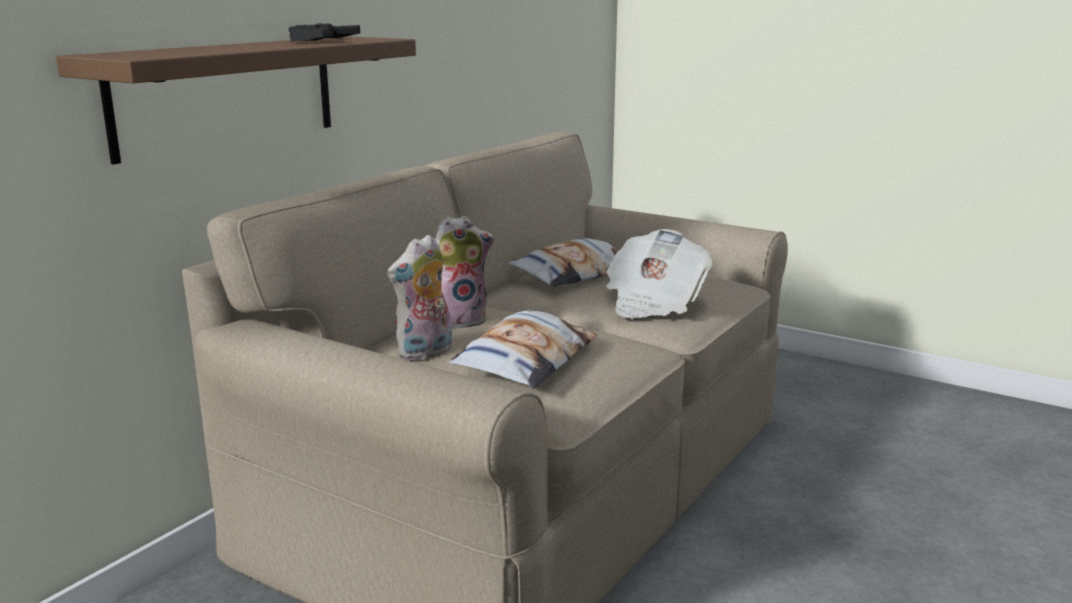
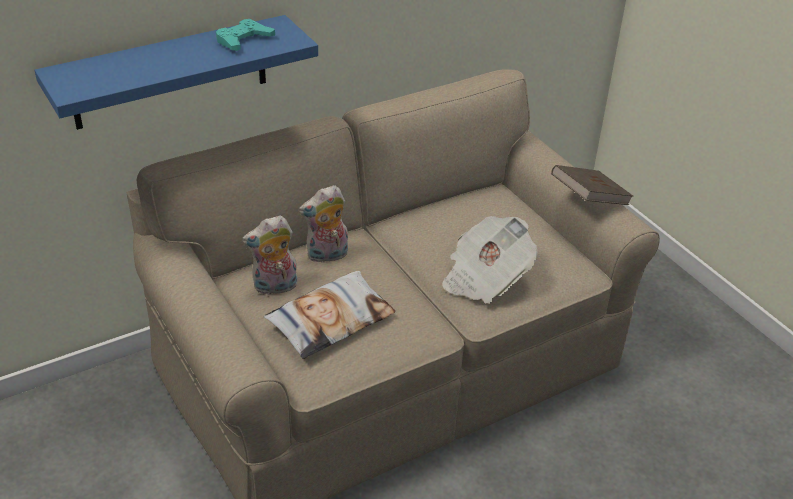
camera: 25 degrees right, 20 degrees up
(227, 94) = (170, 73): brown shelf -> blue shelf
(323, 40) = (243, 40): black game controller -> turquoise game controller
(461, 321) = (327, 256): plush toy -> plush toy turned 150 degrees clockwise
(575, 274) = (459, 220): pillow -> none
(701, 225) = (589, 199): none -> brown book

